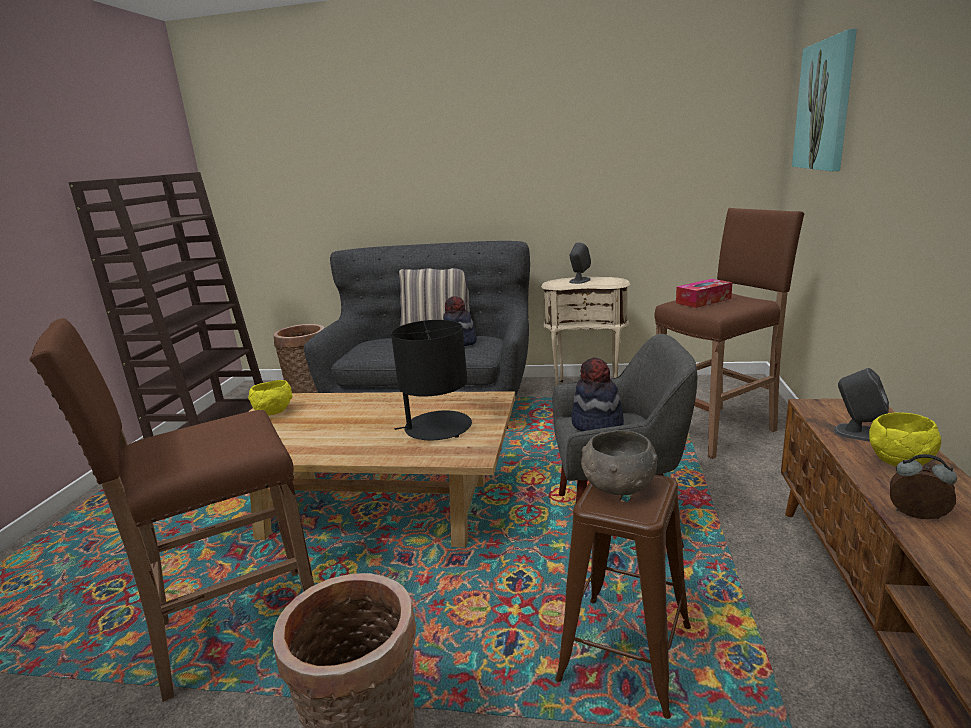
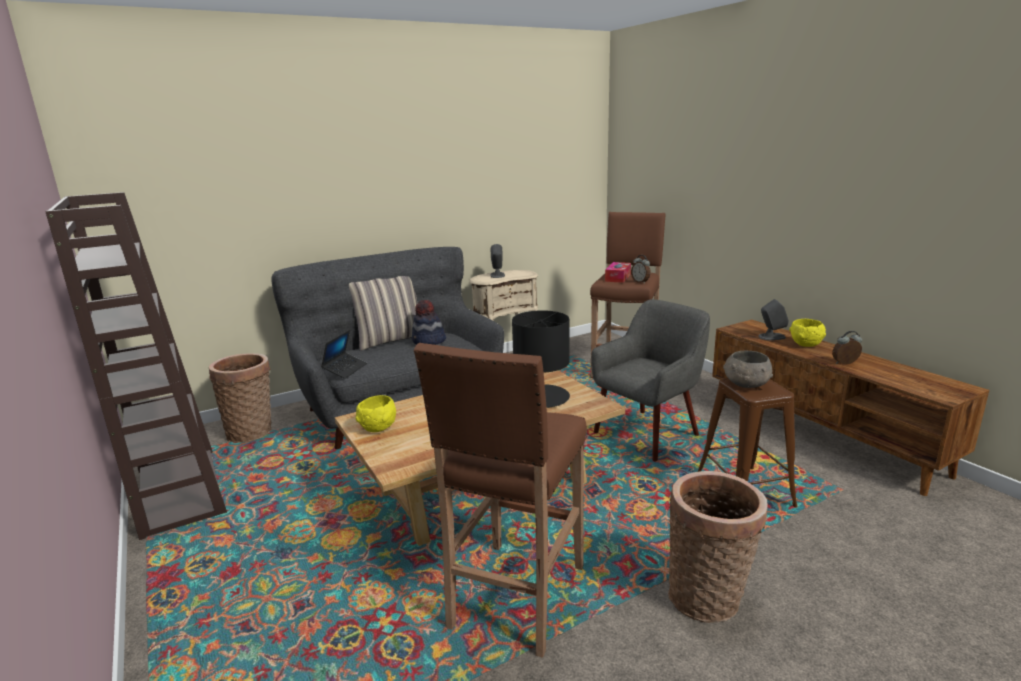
camera: 40 degrees left, 0 degrees up
(354, 354) = (345, 369): none -> laptop
(597, 425) = (637, 369): hat -> none
(720, 310) = (640, 282): none -> alarm clock
(824, 105) = (656, 144): picture -> none

